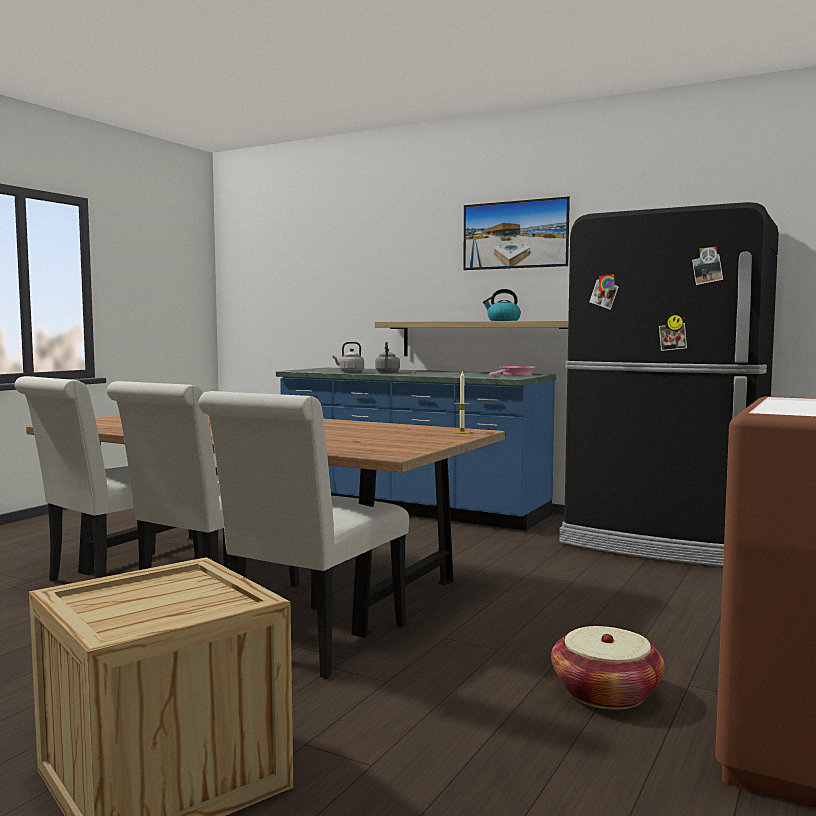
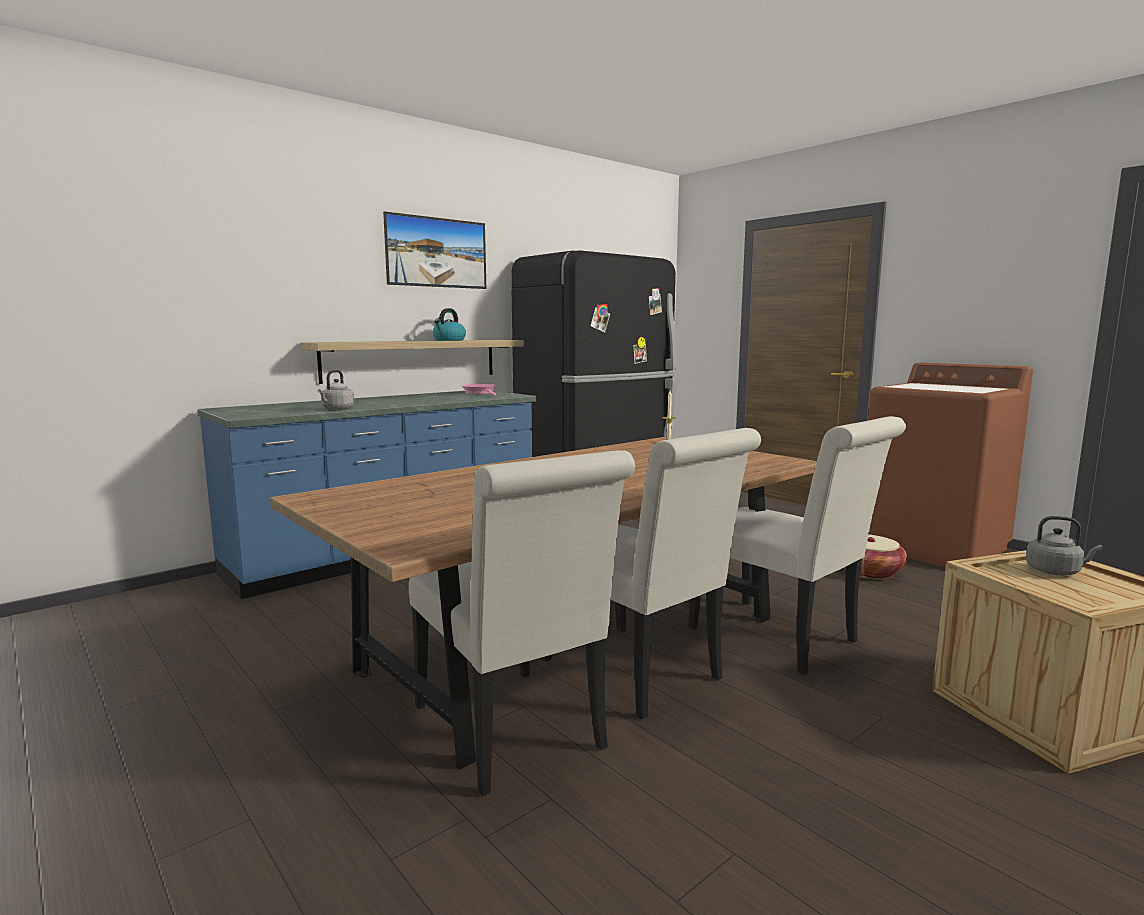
camera: 70 degrees left, 5 degrees up
(387, 372) = (369, 404): grey kettle -> grey kettle (1056, 571)

